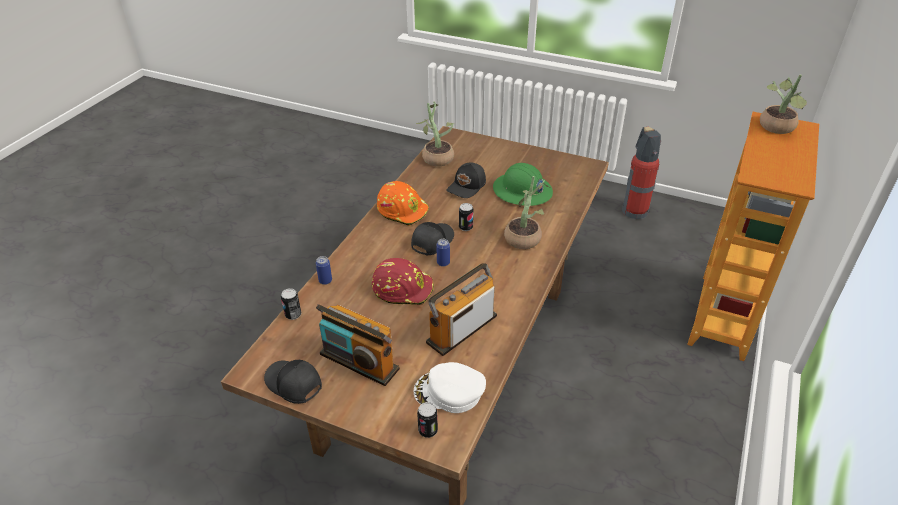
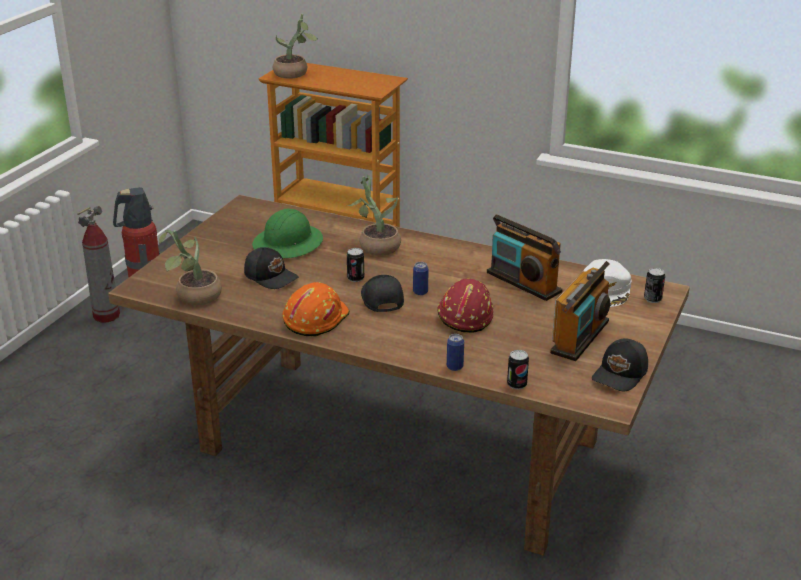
camera: 90 degrees left, 10 degrees down
(431, 241) = (381, 299): black cap -> black cap turned 45 degrees clockwise
(602, 196) = (106, 315): none -> fire extinguisher

